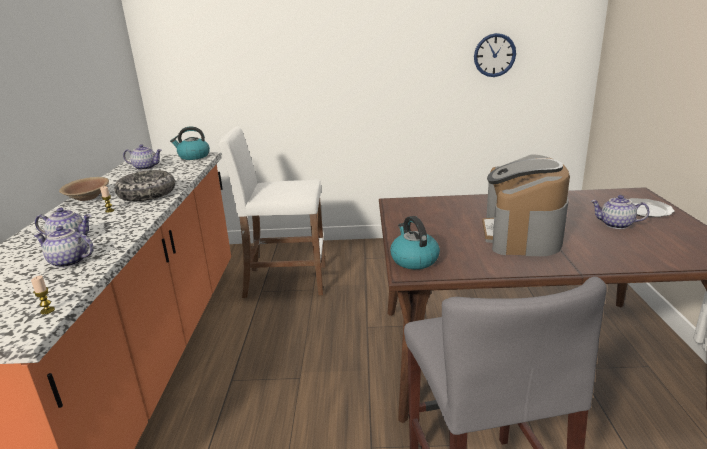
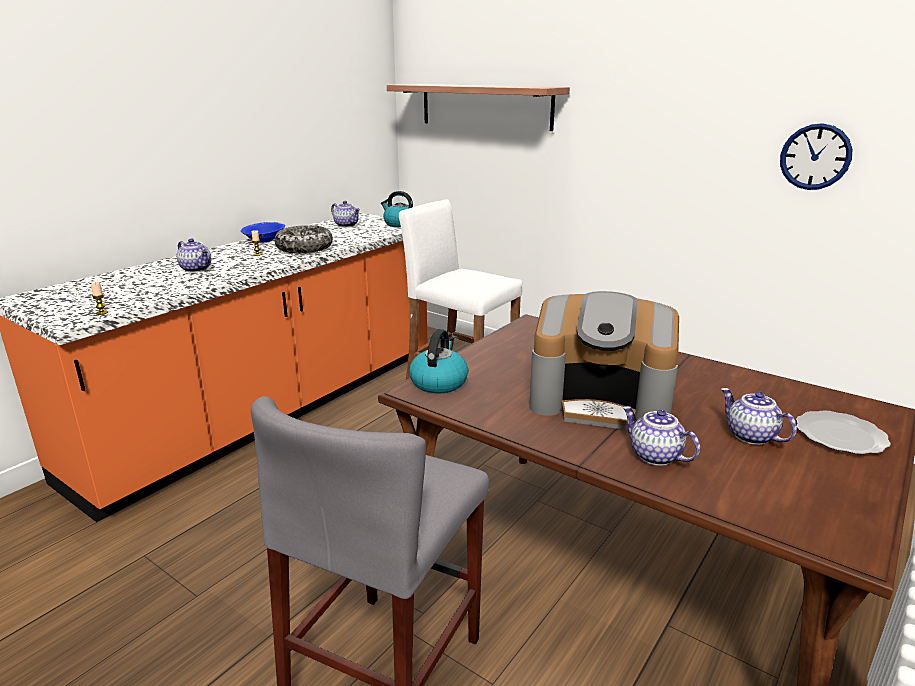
camera: 35 degrees right, 0 degrees up
(68, 262) = (167, 285): teapot -> teapot (654, 456)
(87, 198) = (264, 240): brown bowl -> blue bowl
(233, 44) = (485, 106): none -> shelf
(521, 234) = (600, 401): coffee machine -> coffee machine turned 120 degrees counterclockwise

